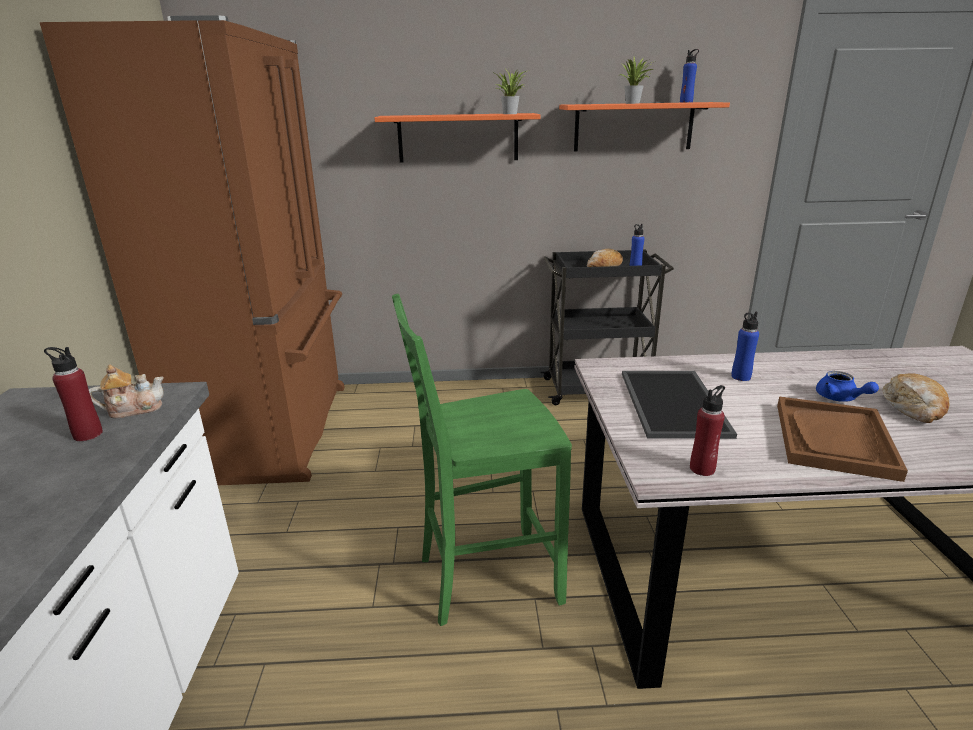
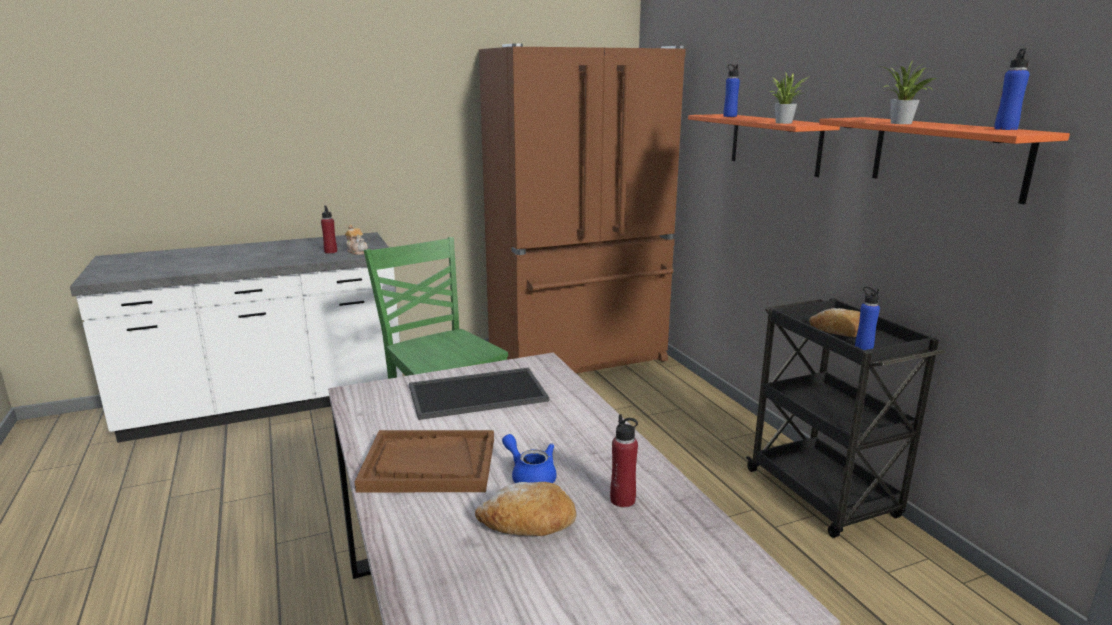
camera: 70 degrees right, 5 degrees down
(702, 469) = (365, 407): red bottle -> red bottle (622, 500)
(740, 377) = (557, 423): blue bottle -> blue bottle (729, 116)
(840, 398) = (530, 476): blue teapot -> blue teapot turned 90 degrees clockwise

